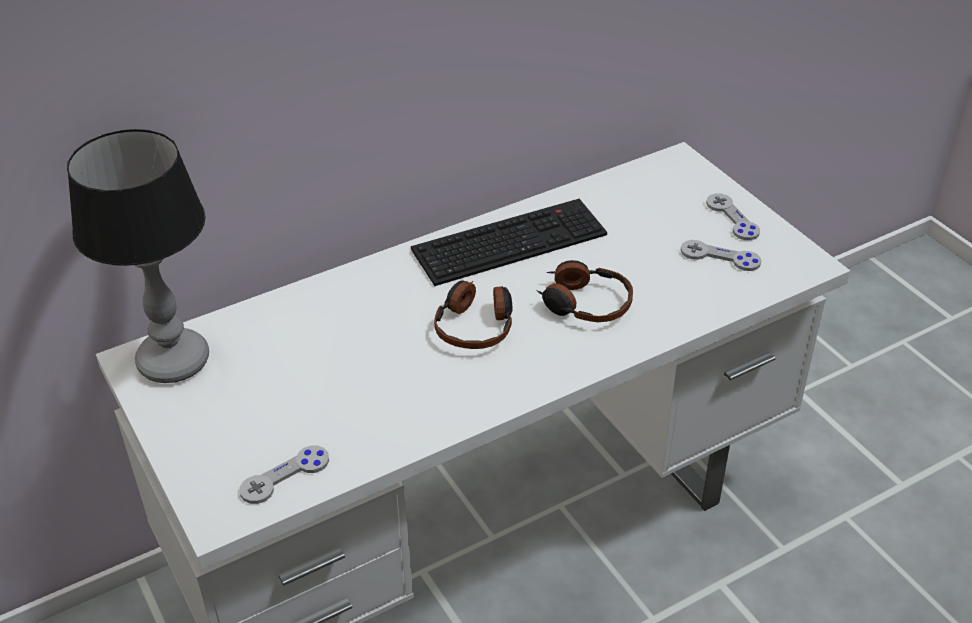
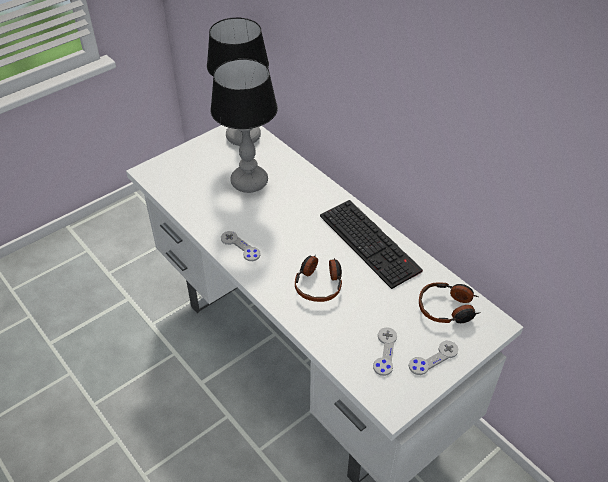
camera: 80 degrees right, 5 degrees up
(285, 476) = (172, 186): grey game controller -> grey game controller (240, 247)
(316, 364) = (248, 182): none -> table lamp
(476, 325) = (289, 237): headphones -> headphones (447, 309)

